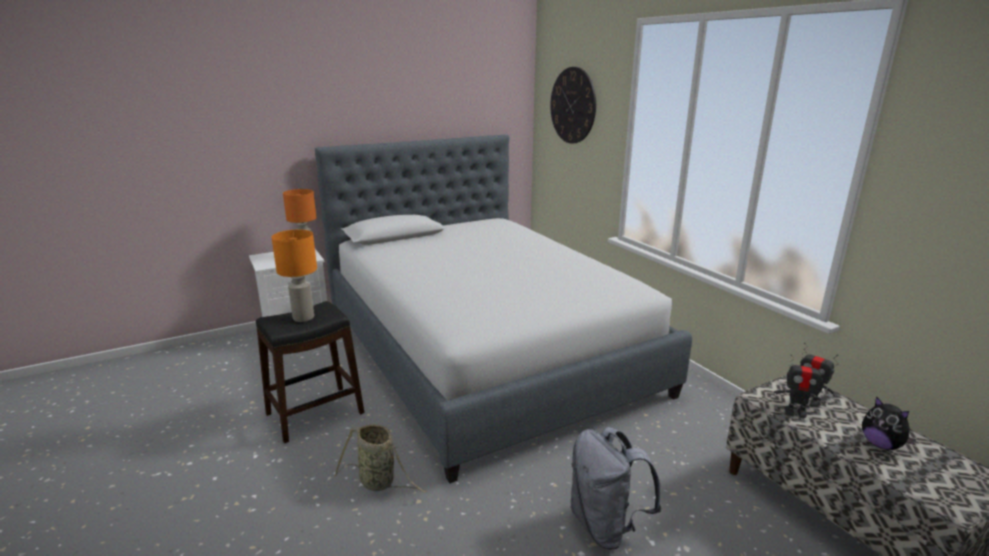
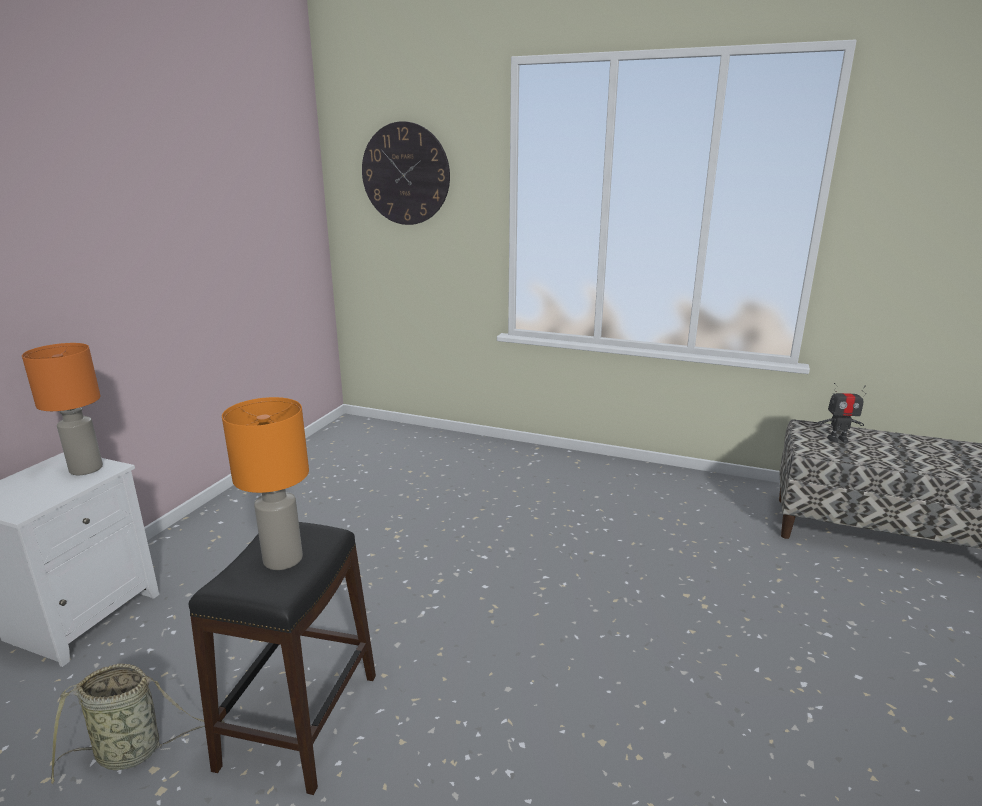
camera: 40 degrees left, 0 degrees up
(379, 482) = (528, 753): basket -> basket (134, 751)
(484, 351) = (419, 522): bed -> none
(606, 526) = (782, 643): grey backpack -> none
(795, 412) = (847, 451): toy robot -> none
(881, 445) = (922, 453): plush toy -> none

